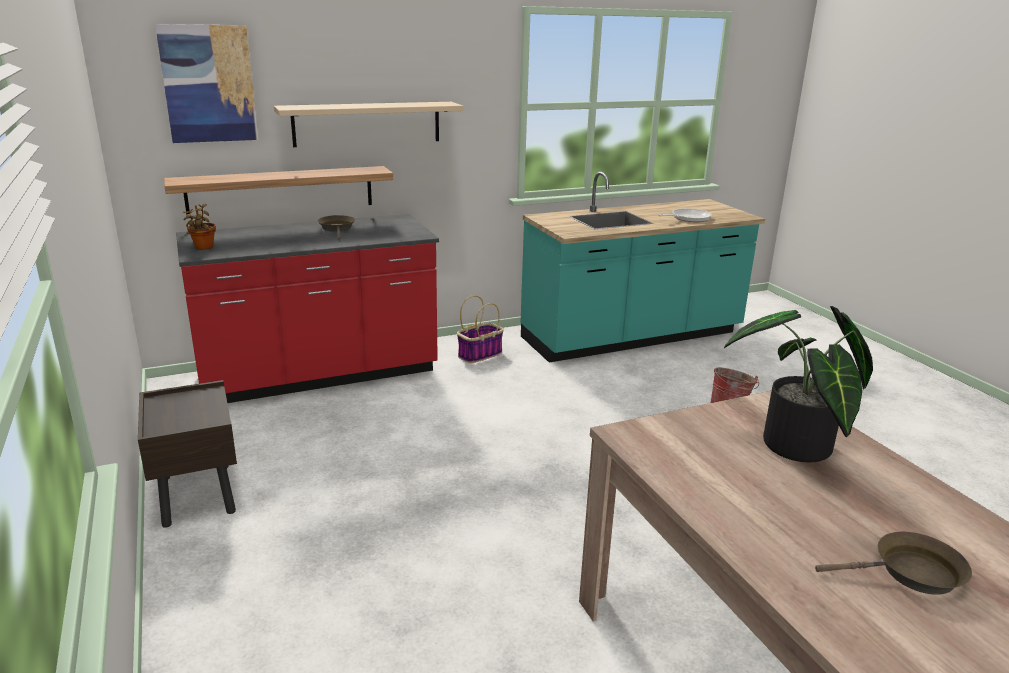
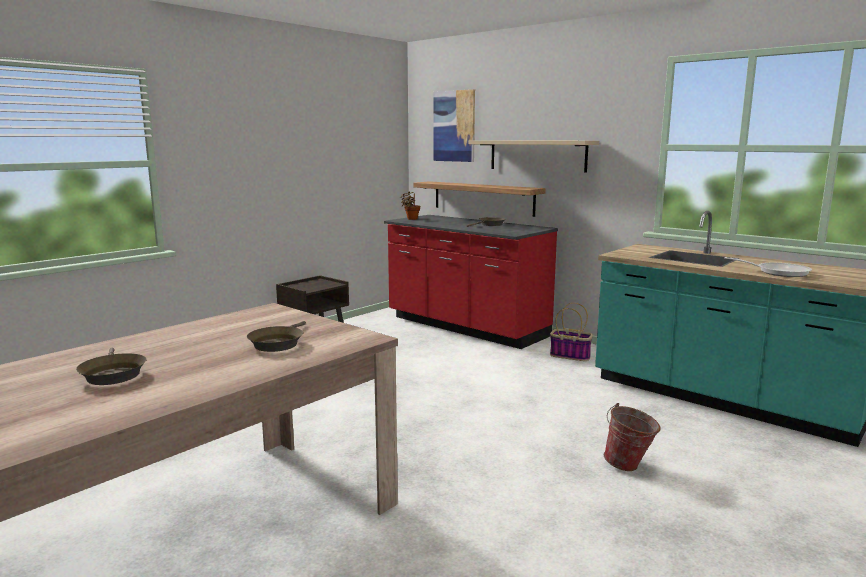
camera: 65 degrees right, 10 degrees down
(794, 450) = (278, 343): potted plant -> brown frying pan

